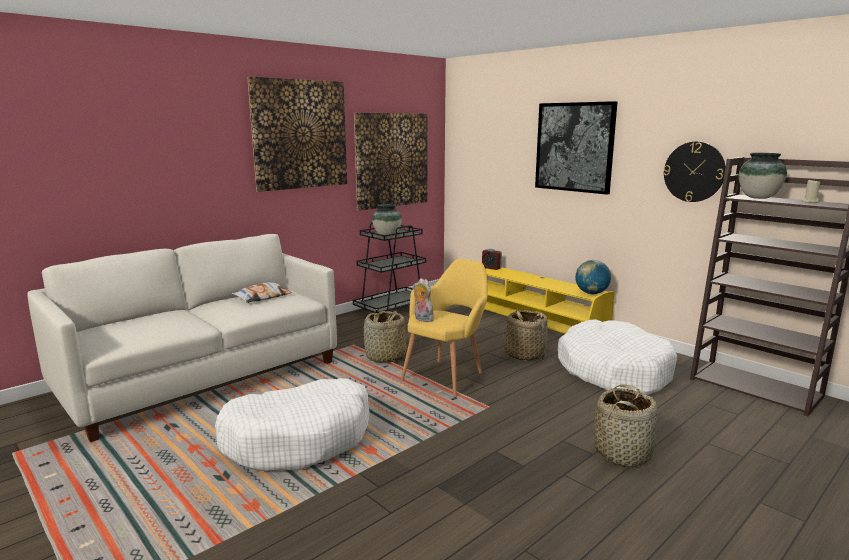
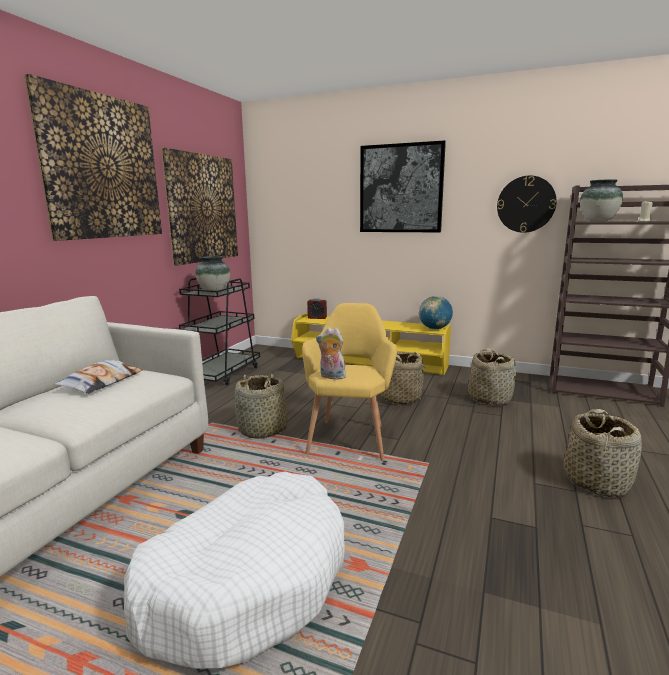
camera: 25 degrees left, 0 degrees up
(613, 371) = (490, 398): white dog bed -> basket

